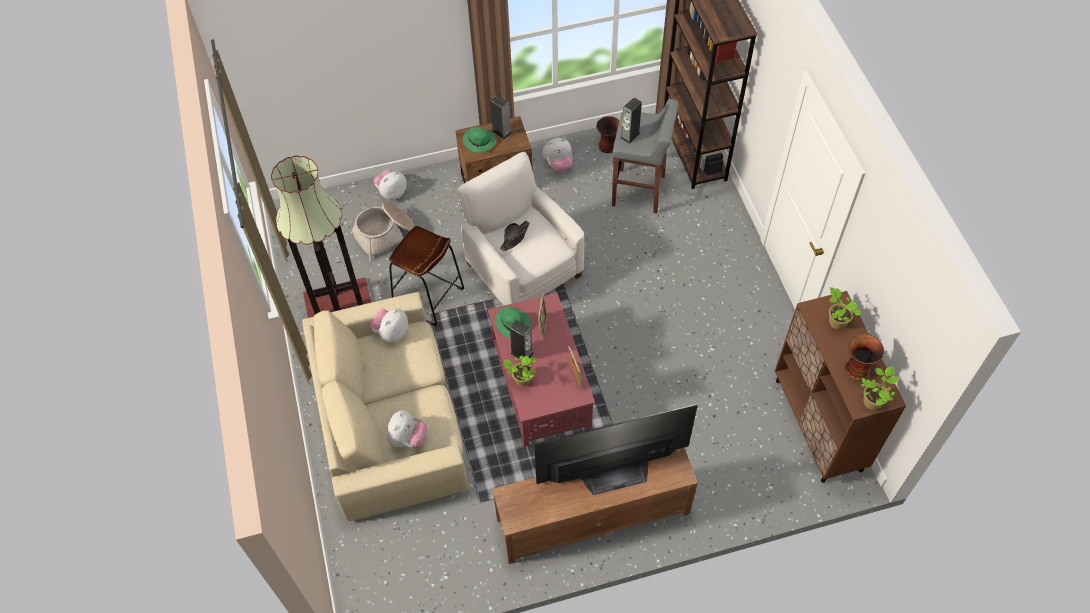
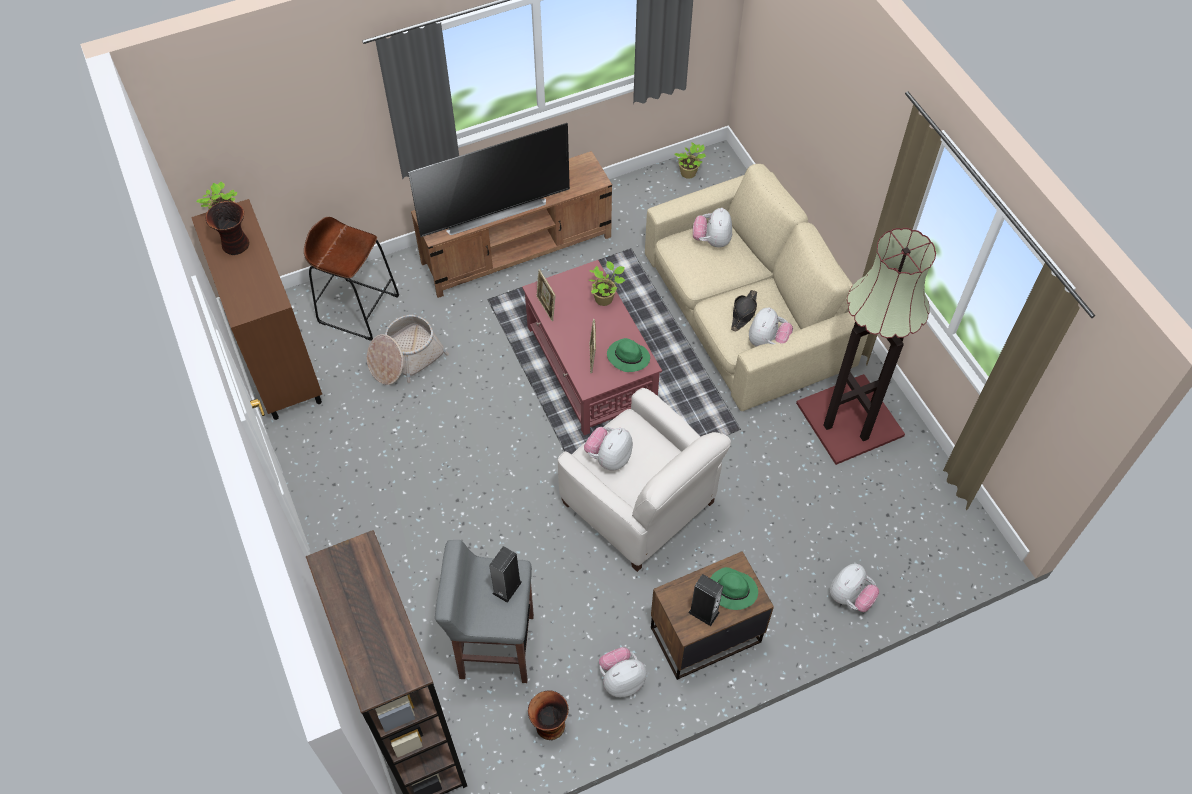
camera: 170 degrees right, 0 degrees up
(385, 234) = (834, 530): basket -> basket (405, 358)
(428, 297) = (748, 450): brown stool -> brown stool (358, 309)
(515, 237) = (648, 460): black hat -> black hat (743, 313)
(521, 353) = (611, 326): speaker -> none
(544, 243) = (609, 457): none -> plush toy
(836, 321) = (249, 291): potted plant -> potted plant (689, 173)

